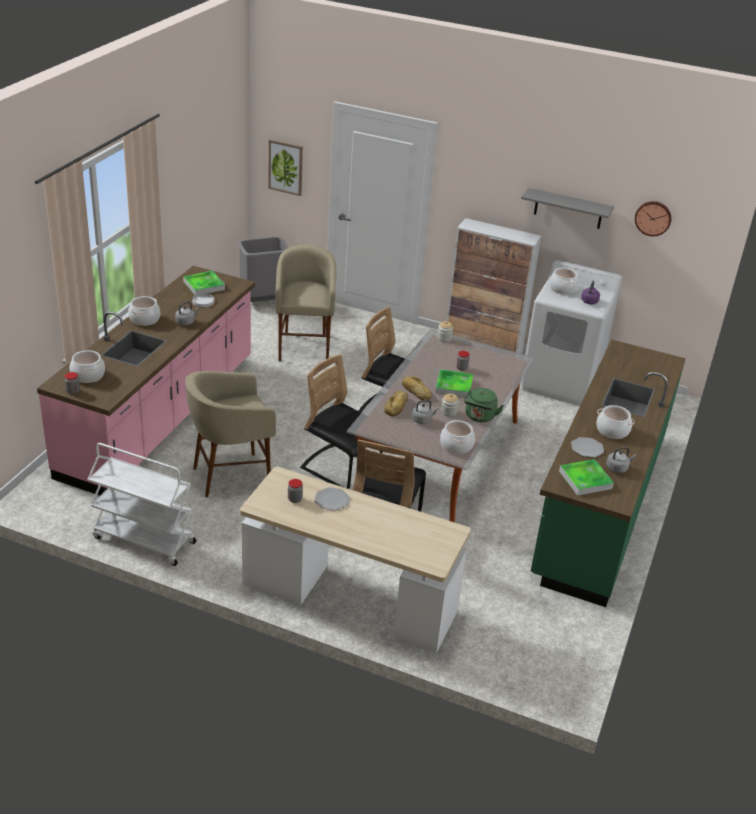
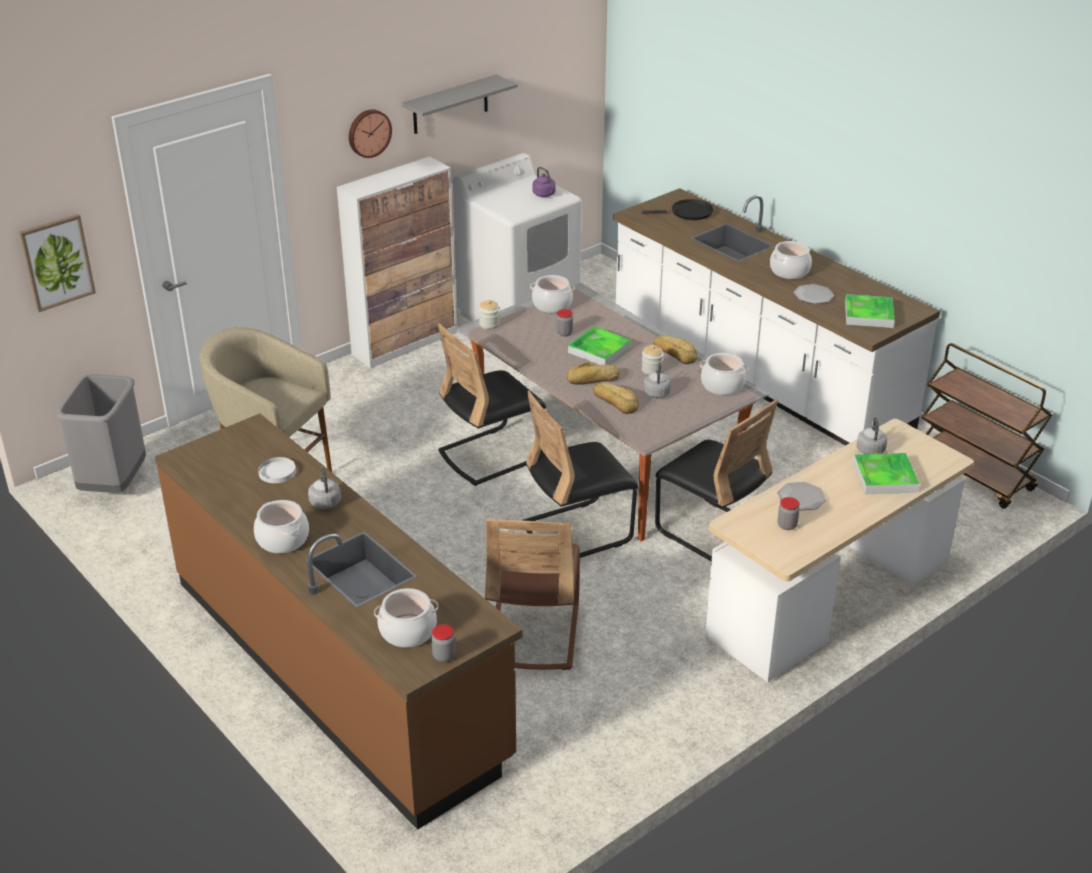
camera: 60 degrees left, 0 degrees up
(143, 540) = (627, 757): white cart -> none
(161, 416) = (338, 668): pink counter -> brown counter
(204, 285) = (229, 460): tray -> tray (885, 477)
(230, 476) = (533, 634): beige stool -> brown chair
(479, 417) = (675, 353): green kettle -> bread
(562, 289) = (502, 200): cooking pot -> cooking pot (552, 305)
(569, 651) = (973, 474): none -> brown cart
(599, 505) = (756, 373): green counter -> white counter
(618, 468) = (857, 290): grey kettle -> grey kettle (870, 449)
(650, 369) = (688, 213): none -> black frying pan
(653, 218) = (536, 66): wall clock -> wall clock (368, 132)

